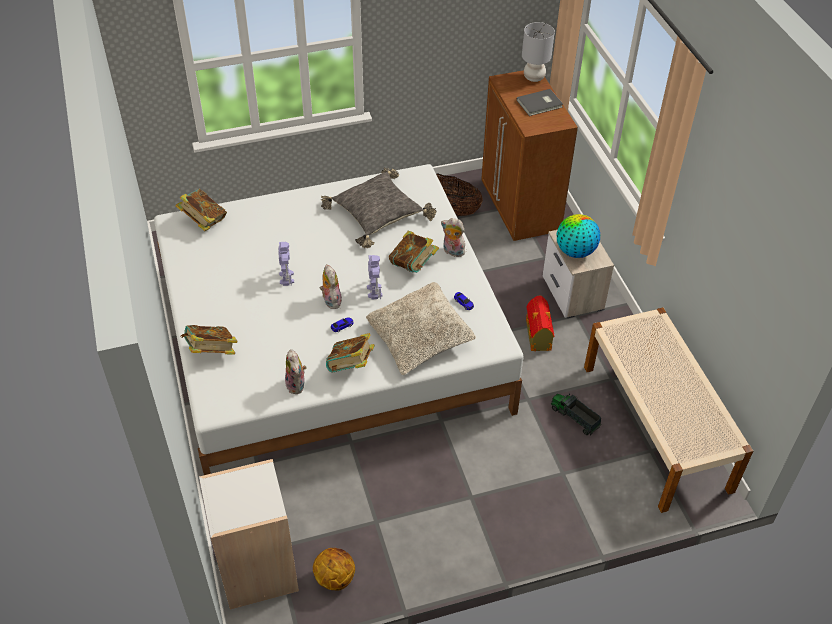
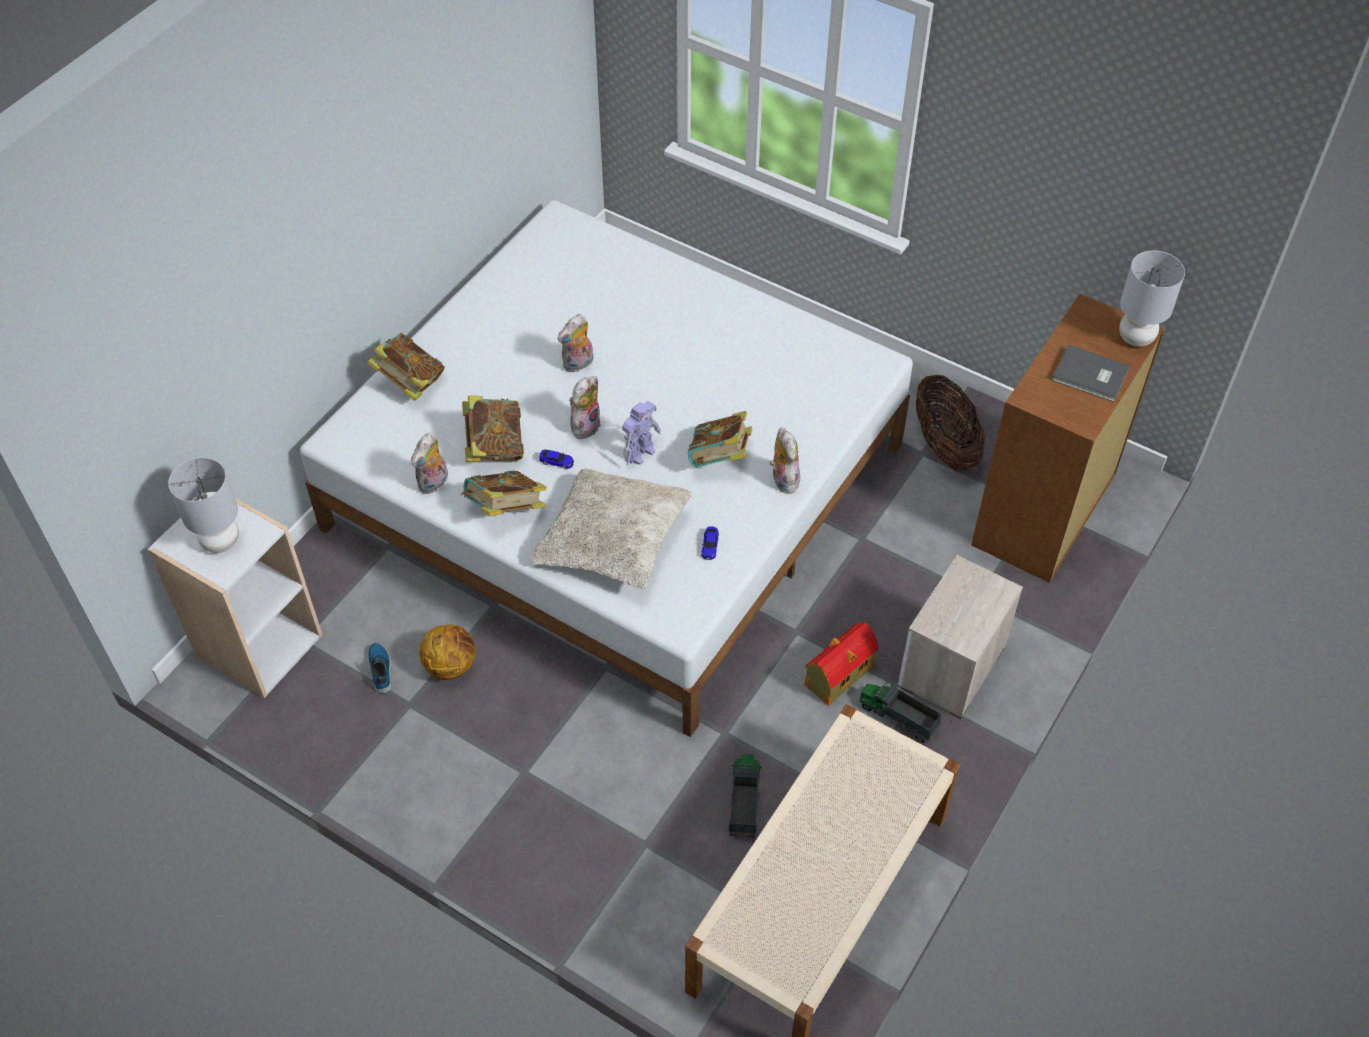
camera: 50 degrees right, 5 degrees up
(203, 221) = (585, 241): book -> book (494, 447)
(248, 496) = (221, 542): none -> grey table lamp
(286, 277) = (578, 364): toy robot -> plush toy
(334, 578) = (306, 718): basketball -> basketball (451, 665)
(339, 520) = (381, 669): none -> shoe
(377, 212) = (769, 368): pillow -> none
(575, 251) = (952, 605): globe -> none
(582, 330) = (898, 717): none -> toy truck

